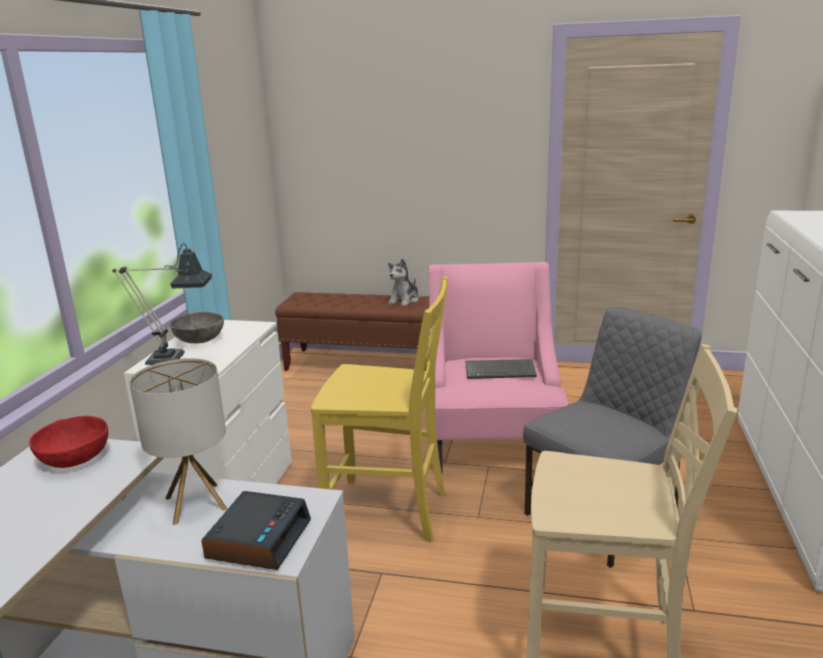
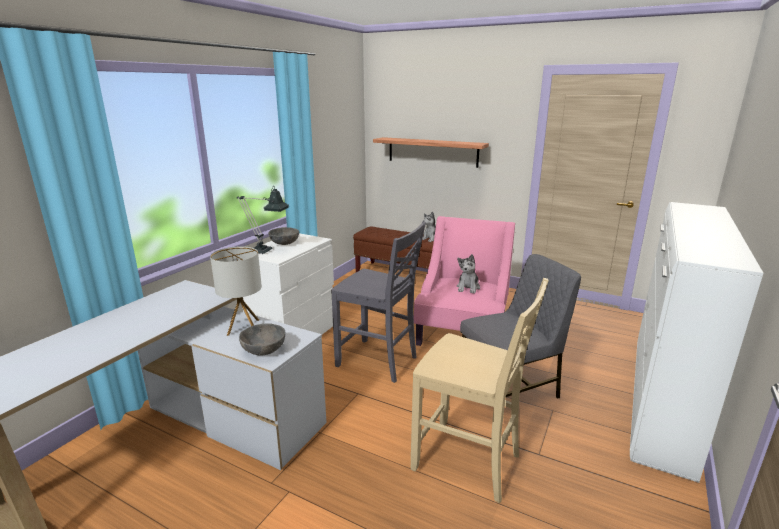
camera: 15 degrees right, 0 degrees up
(75, 458) = (191, 293): red bowl -> none
(259, 539) = (263, 349): alarm clock -> grey bowl
(389, 165) = (432, 152): none -> shelf
(389, 512) = (378, 361): yellow chair -> grey chair
(501, 370) = (468, 287): keyboard -> plush toy

